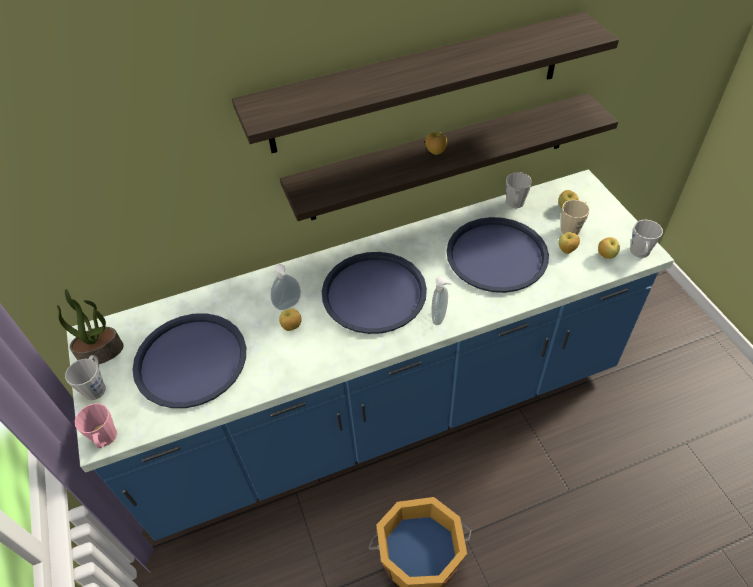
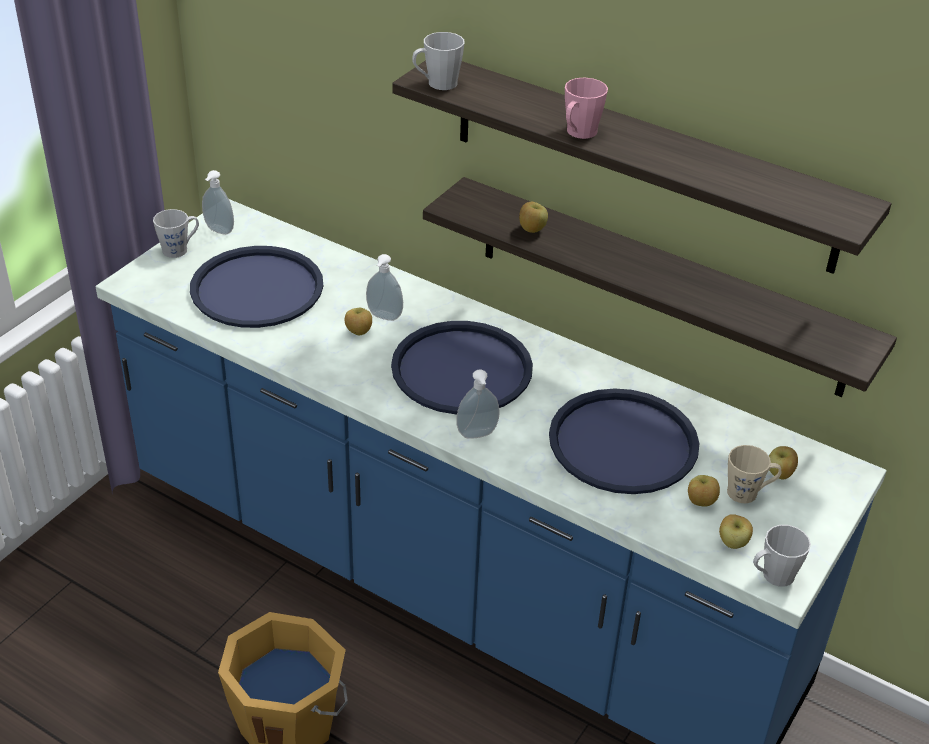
camera: 50 degrees right, 10 degrees down
(101, 351) = (218, 231): potted plant -> soap dispenser
(105, 440) = (131, 285): pink mug -> pink mug (579, 133)
(435, 152) = (624, 259): apple -> apple (531, 230)
(515, 204) = (730, 424): grey mug -> grey mug (437, 84)

